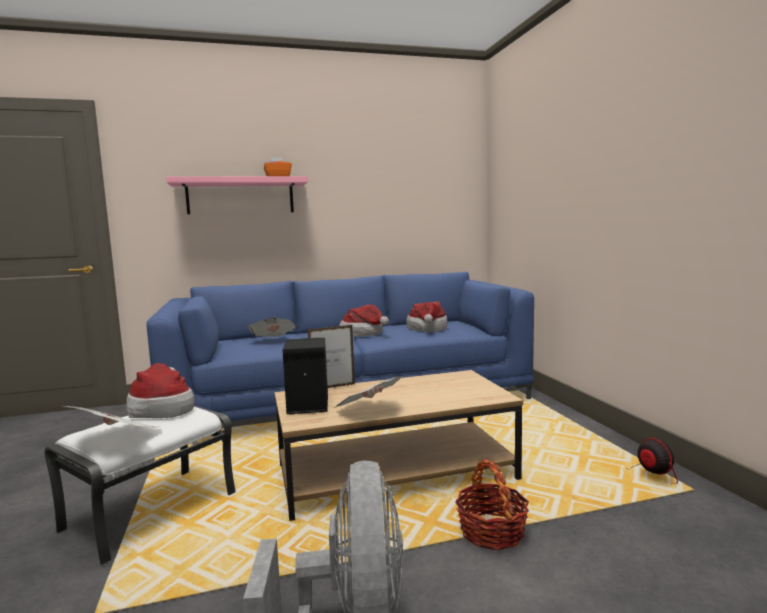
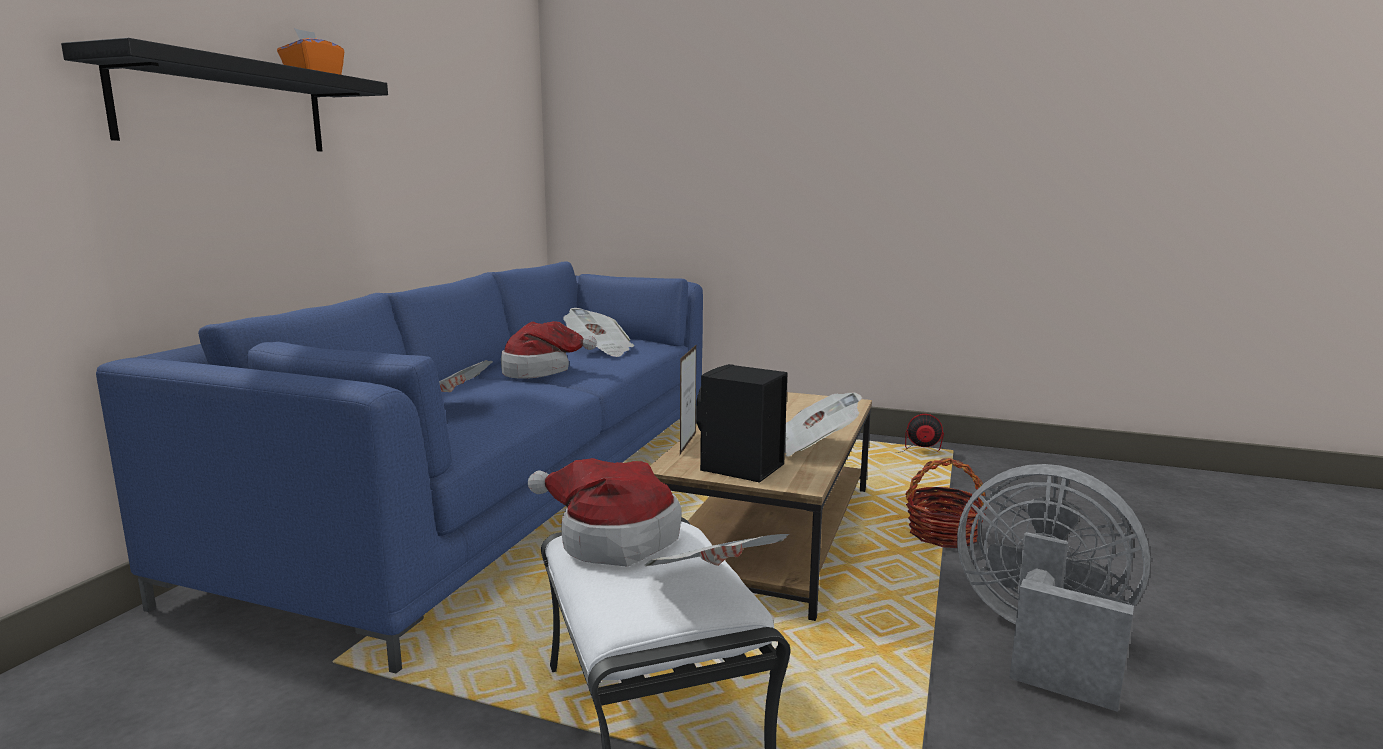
camera: 55 degrees left, 5 degrees up
(240, 196) = (225, 107): pink shelf -> black shelf
(427, 329) = (599, 351): hat -> newspaper

